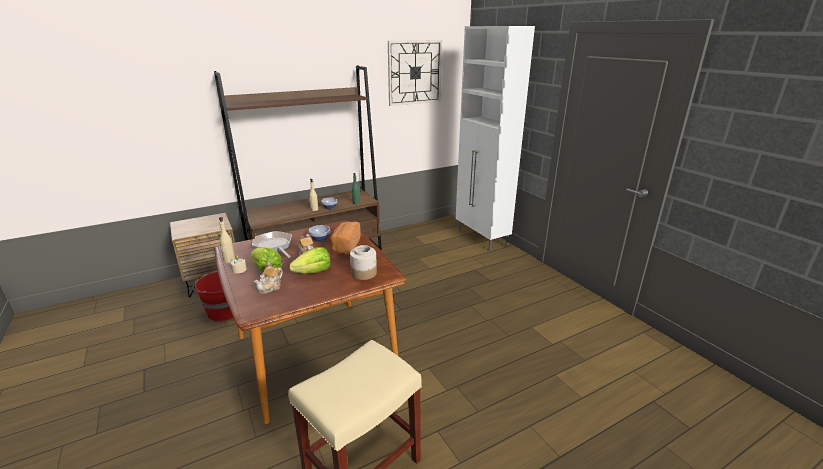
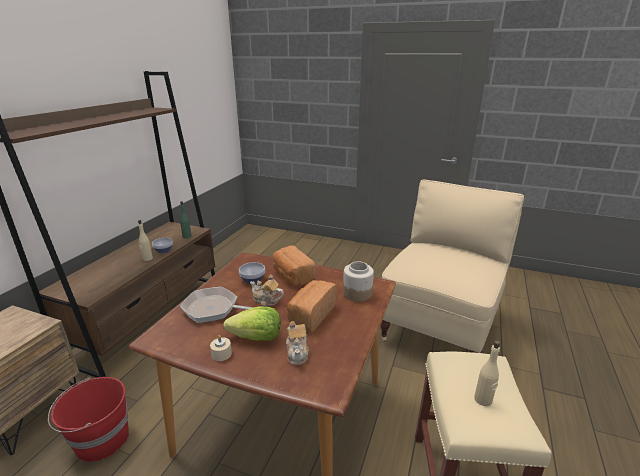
camera: 40 degrees left, 0 degrees up
(229, 261) = (187, 351): beige bottle -> beige bottle (483, 400)
(313, 272) = (311, 315): lettuce -> bread
(414, 72) = (195, 79): wall clock -> none
(481, 238) = (293, 239): white cabinet -> none
(515, 364) = (440, 326): none -> beige chair

